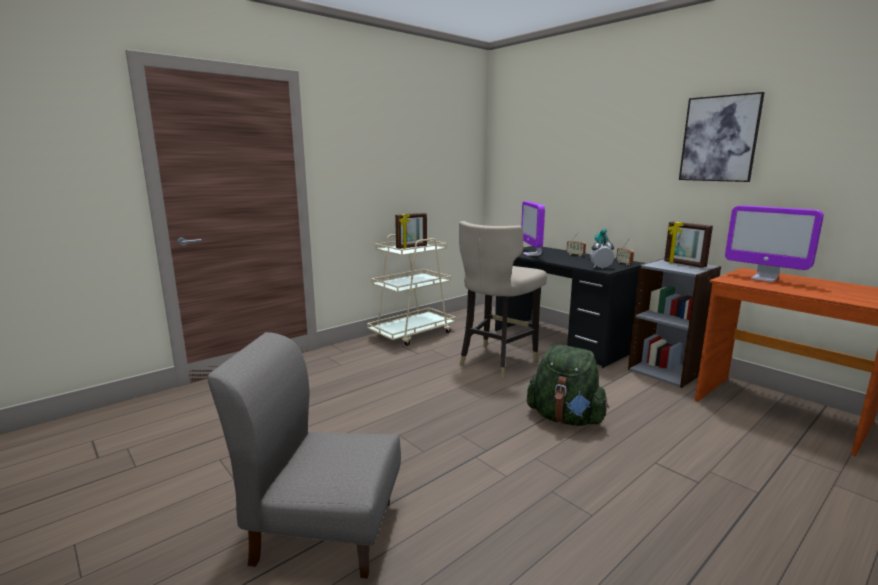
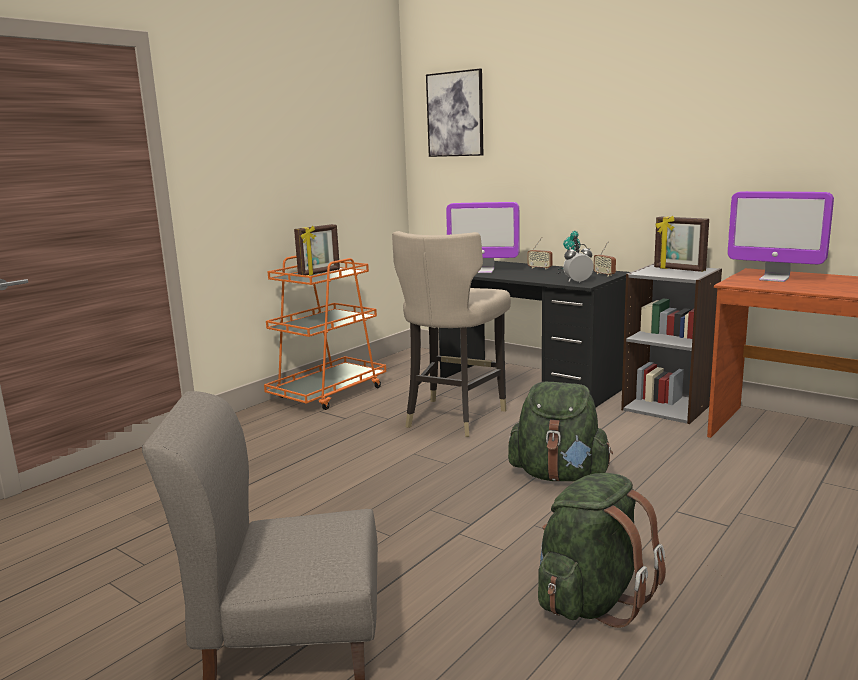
camera: 10 degrees left, 0 degrees up
(412, 333) = (328, 393): beige cart -> orange cart
(532, 254) = (483, 271): monitor -> monitor turned 60 degrees counterclockwise
(566, 532) = (591, 600): none -> green backpack
(719, 139) = (707, 110): picture -> picture (455, 114)

